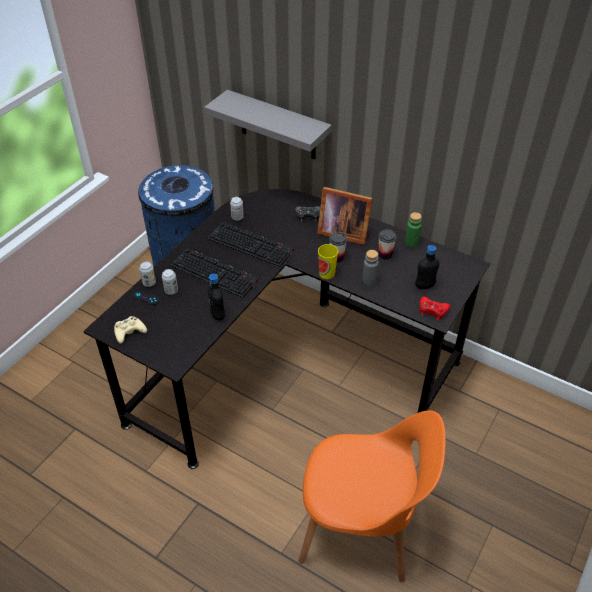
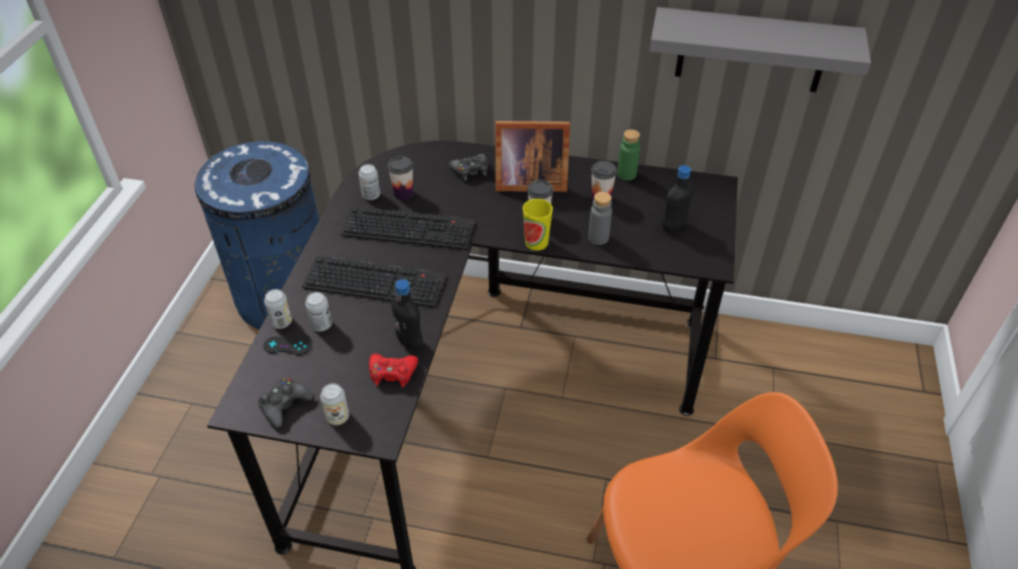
camera: 20 degrees left, 0 degrees up
(129, 332) = (284, 405): beige game controller -> black game controller
(156, 347) = (338, 417): none -> can
(258, 221) = (403, 194): none -> cup
(278, 126) = (396, 51): grey shelf -> grey shelf (751, 50)
(432, 311) = (701, 256): red game controller -> red game controller (392, 373)

